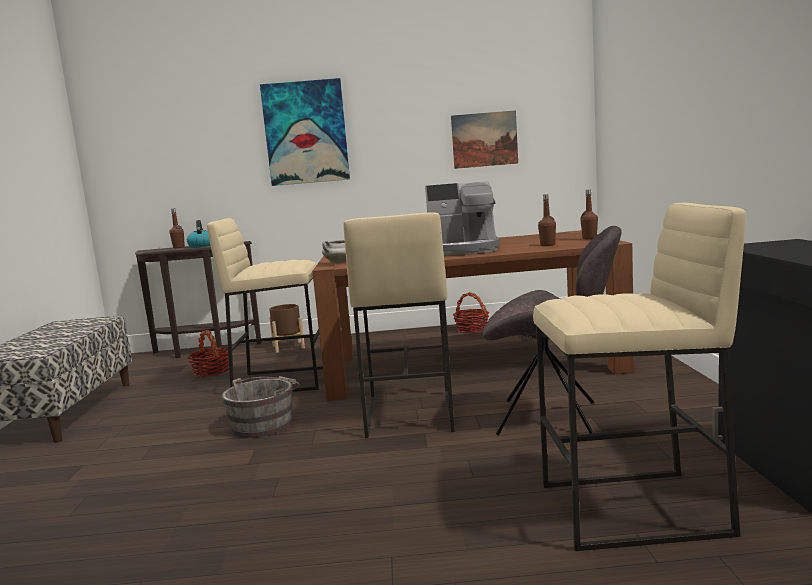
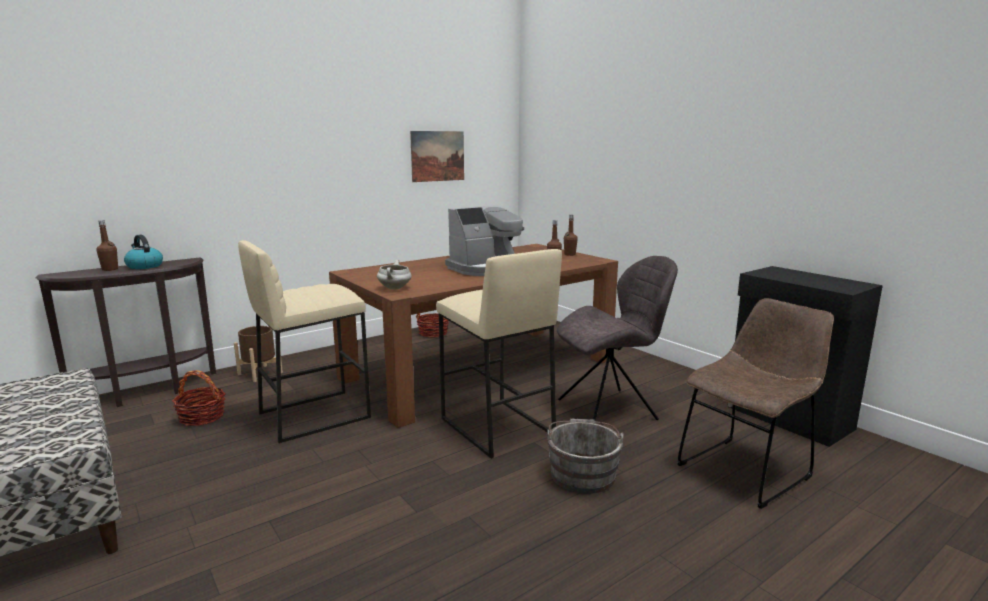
camera: 35 degrees left, 5 degrees up
(265, 424) = (369, 466): grey bucket -> grey bucket (582, 473)
(306, 133) = (266, 135): picture -> none
(632, 510) = (747, 469): beige stool -> brown chair

